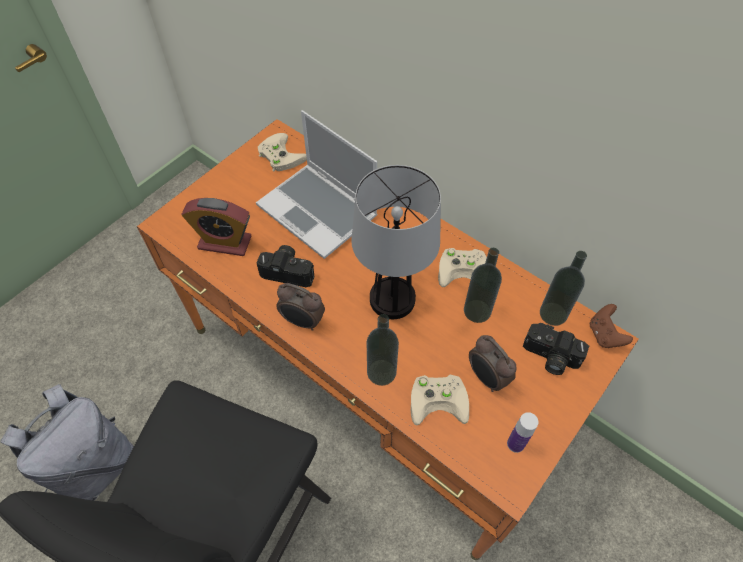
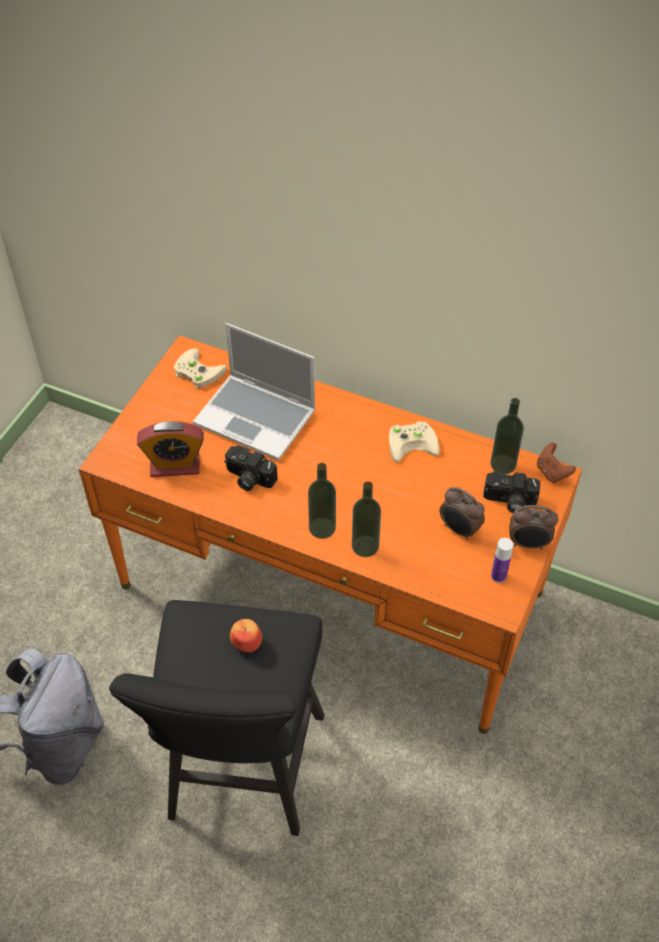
camera: 15 degrees left, 5 degrees down
(224, 452) = (247, 642): none -> apple
(289, 271) = (248, 478): camera -> camera turned 150 degrees counterclockwise
(302, 322) = (278, 520): alarm clock -> alarm clock (528, 544)
(392, 300) = (355, 483): table lamp -> none
(440, 399) = (424, 556): beige game controller -> none
(477, 311) = (435, 476): bottle -> bottle (322, 528)

